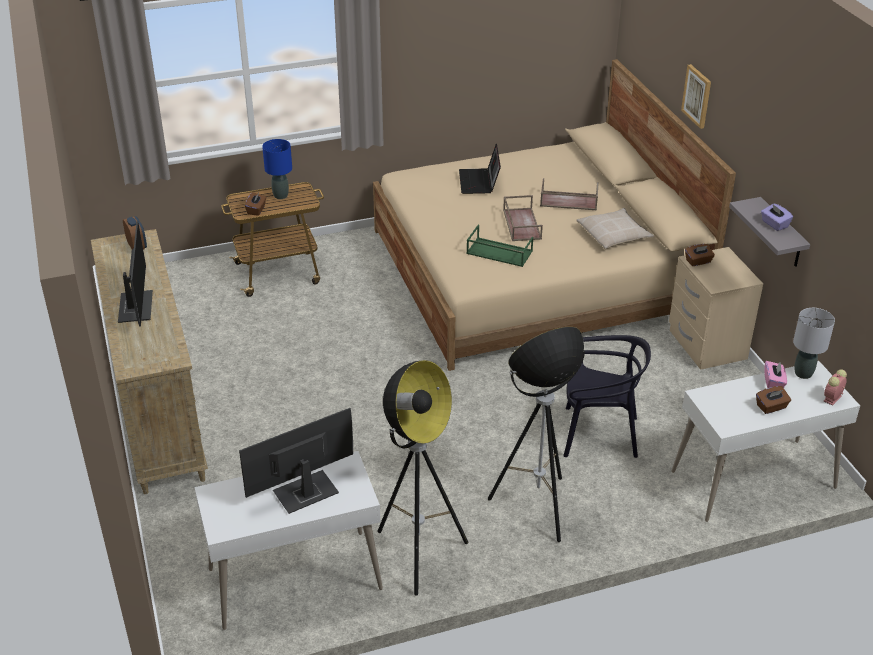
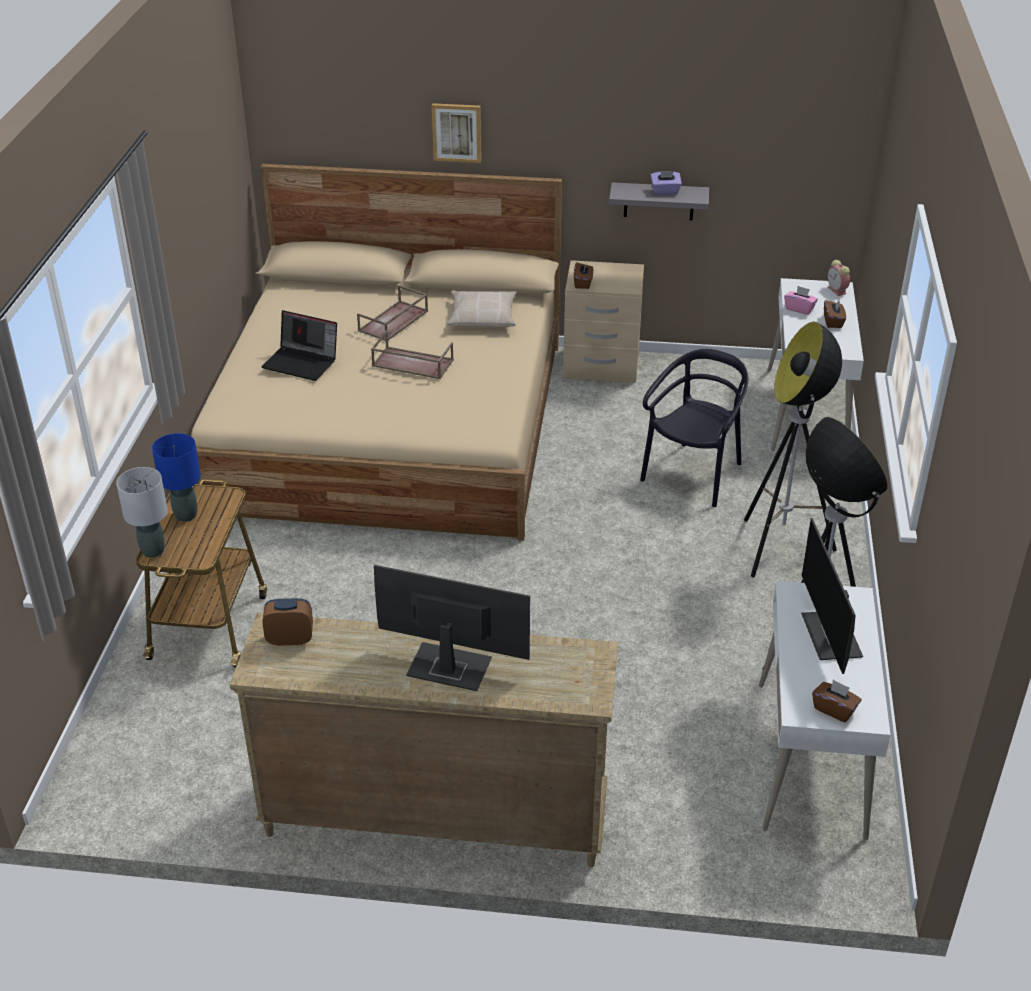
camera: 65 degrees left, 0 degrees up
(256, 210) = (204, 544): brown tissue box -> brown tissue box (834, 709)
(498, 252) = (453, 394): green tray -> none
(803, 373) = (795, 291): grey table lamp -> grey table lamp (153, 551)

